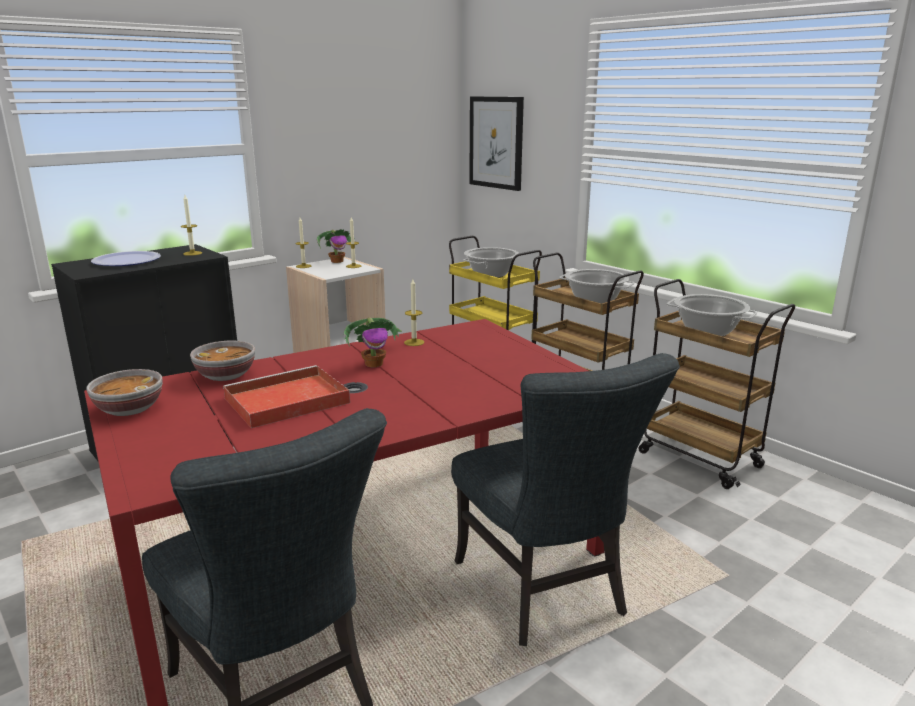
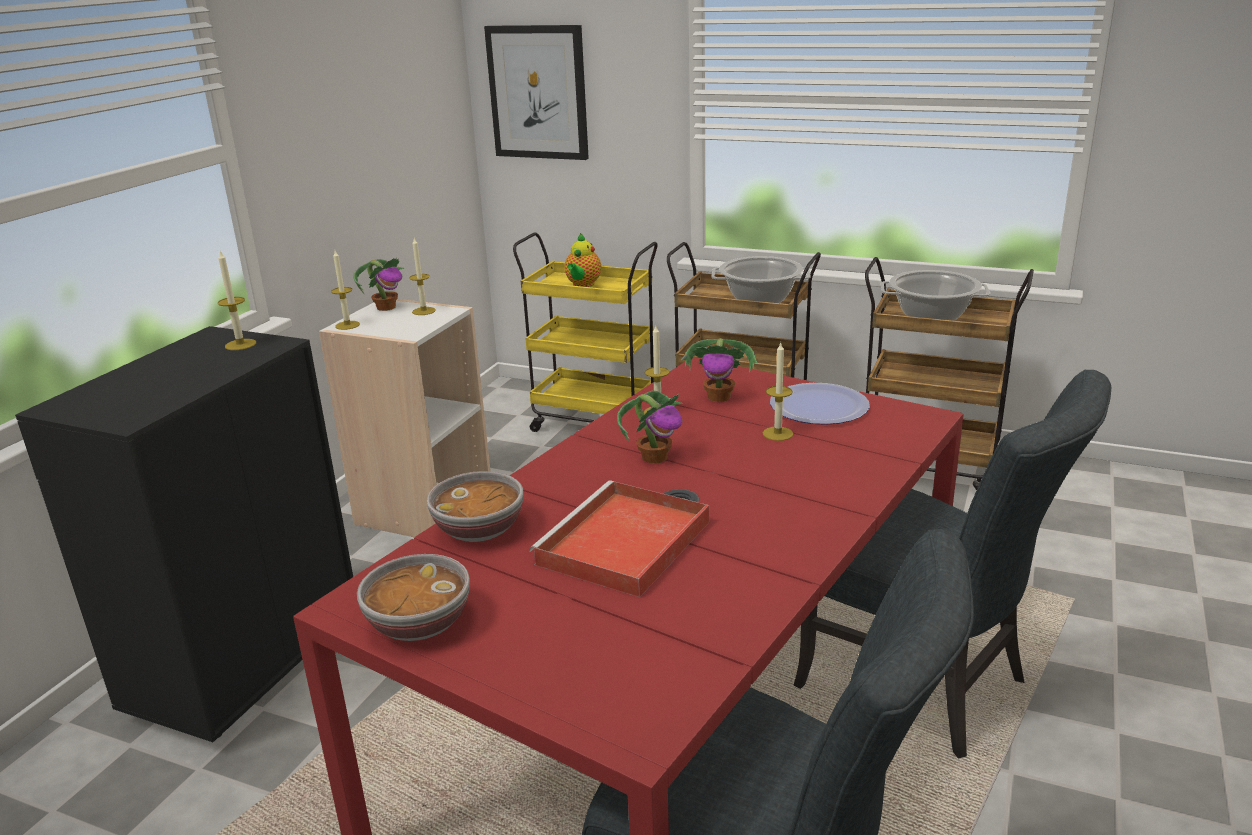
camera: 25 degrees left, 5 degrees up
(127, 261) = (152, 381): plate -> plate (819, 406)
(465, 342) = (720, 397): none -> potted plant
(468, 368) = (777, 433): none -> candle
(491, 274) = (582, 285): cooking pot -> teapot

